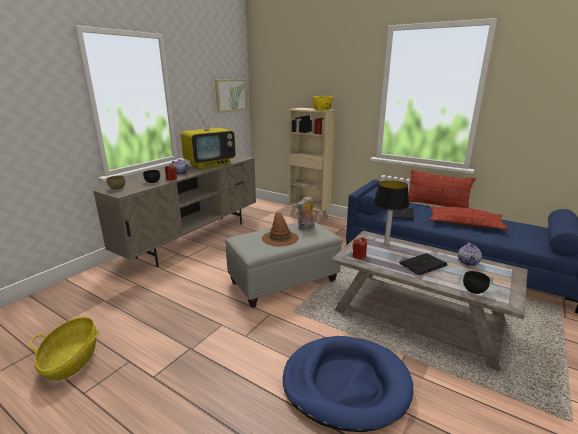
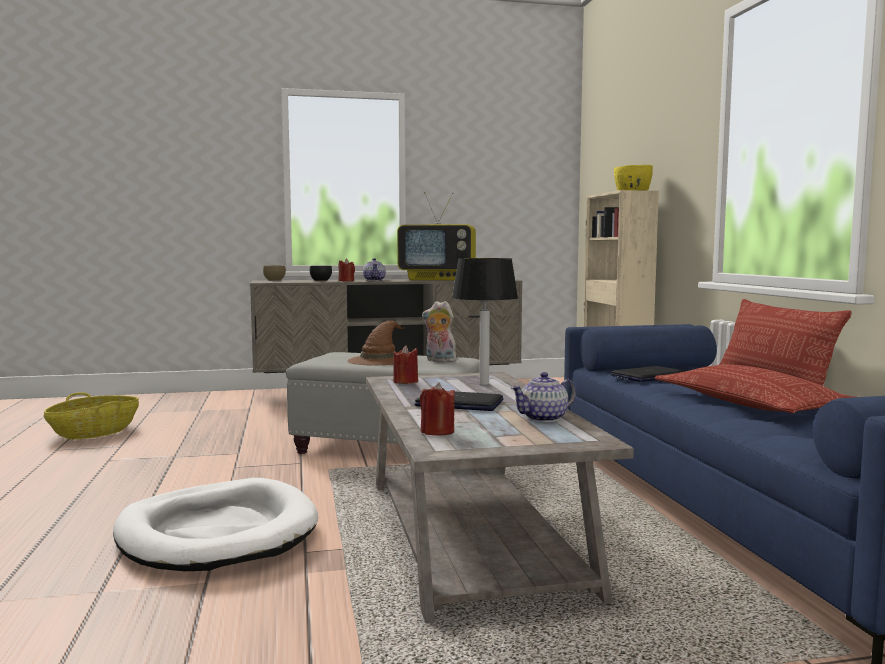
camera: 45 degrees right, 15 degrees down
(230, 95) = (531, 184): picture -> none
(345, 384) = (218, 533): blue dog bed -> white dog bed
(475, 290) = (437, 431): black bowl -> red candle

